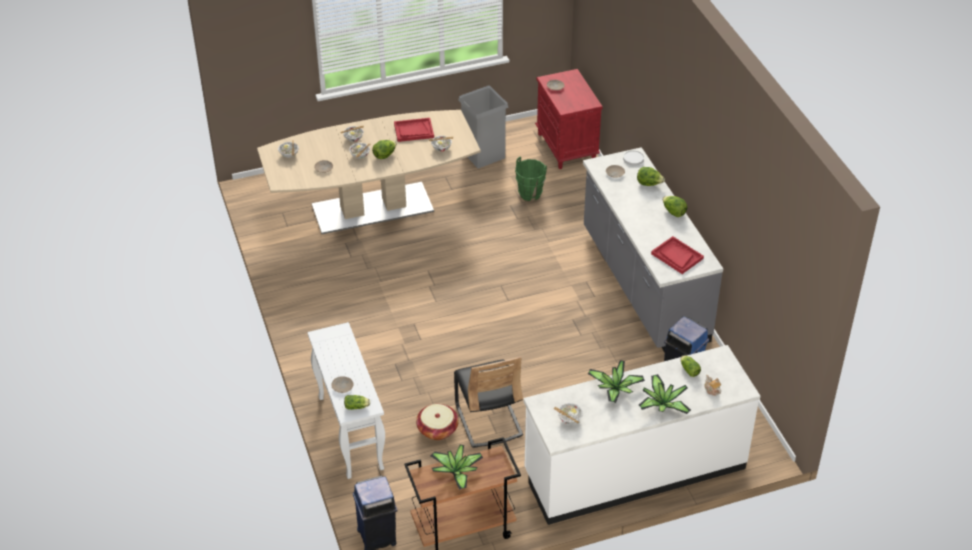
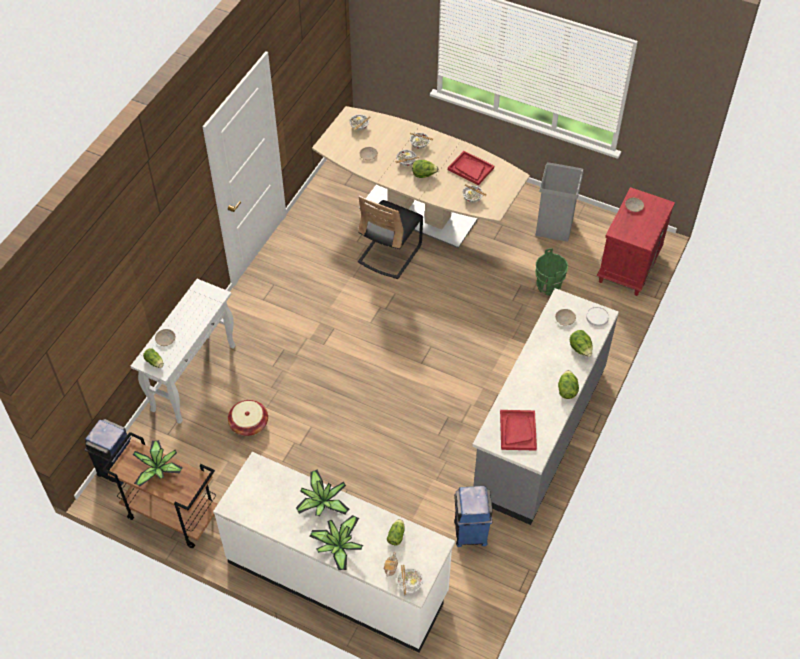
camera: 45 degrees right, 10 degrees up
(488, 420) = (290, 446): black chair -> black chair (390, 253)
(569, 419) = (259, 497): bowl -> bowl (409, 584)

